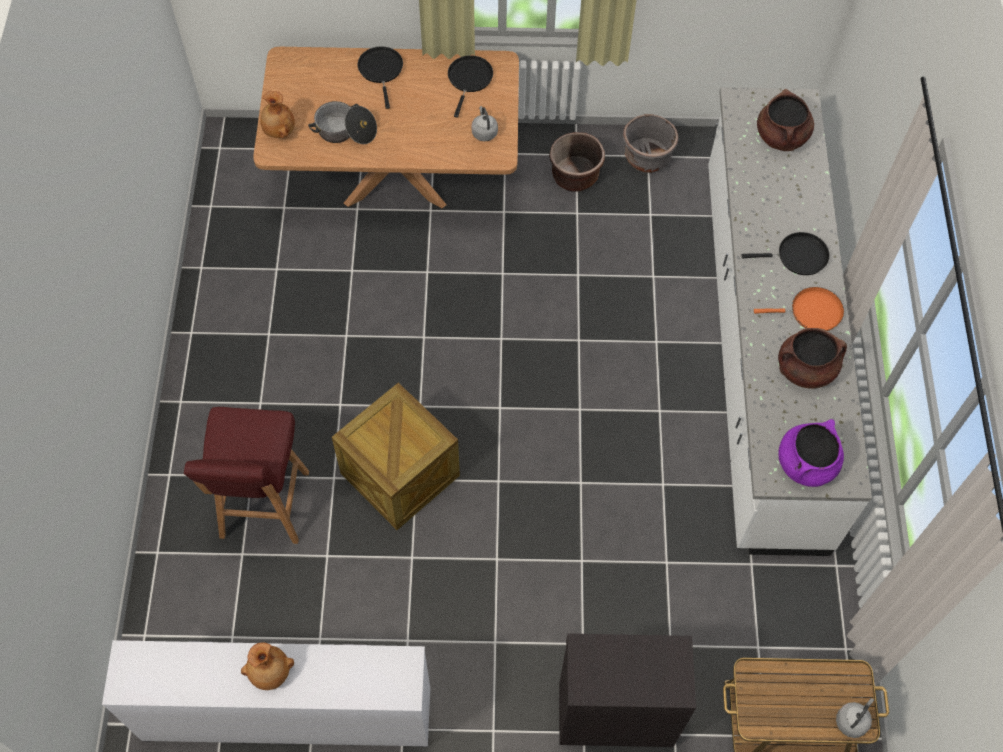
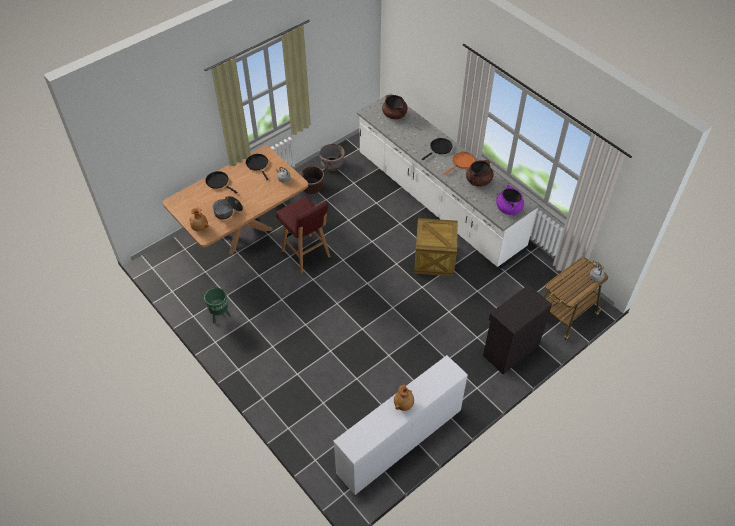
camera: 40 degrees left, 10 degrees down
(236, 295) = (219, 315): none -> green planter
(264, 507) = (314, 380): red stool -> red stool (306, 254)
(400, 474) = (354, 331): crate -> crate (434, 259)

